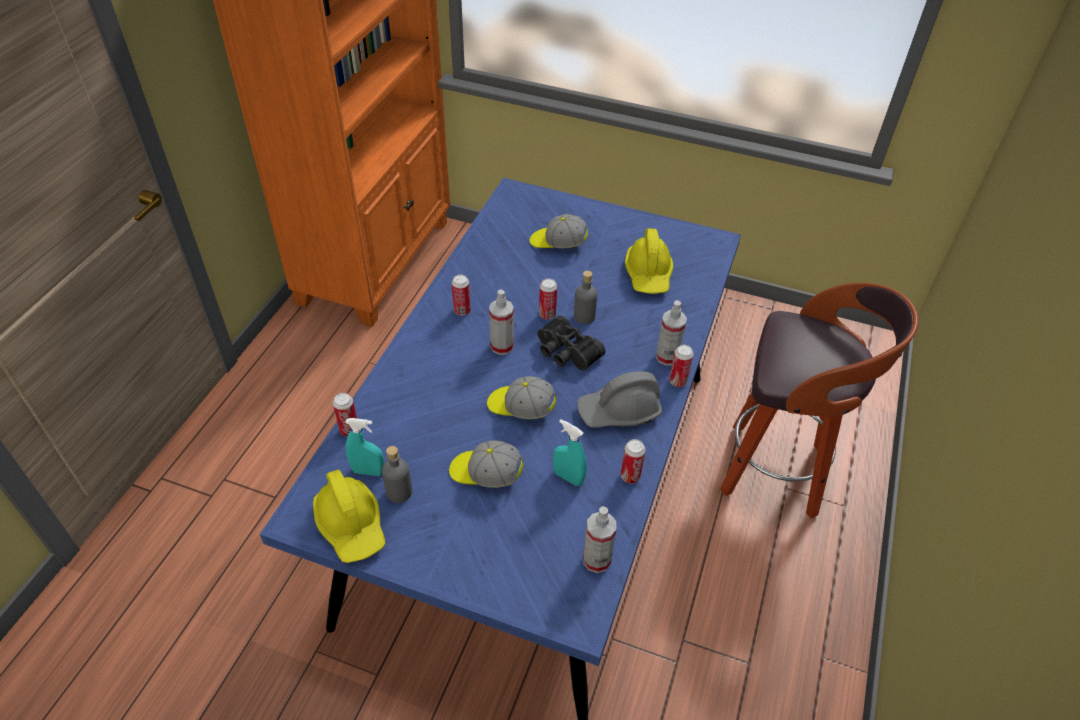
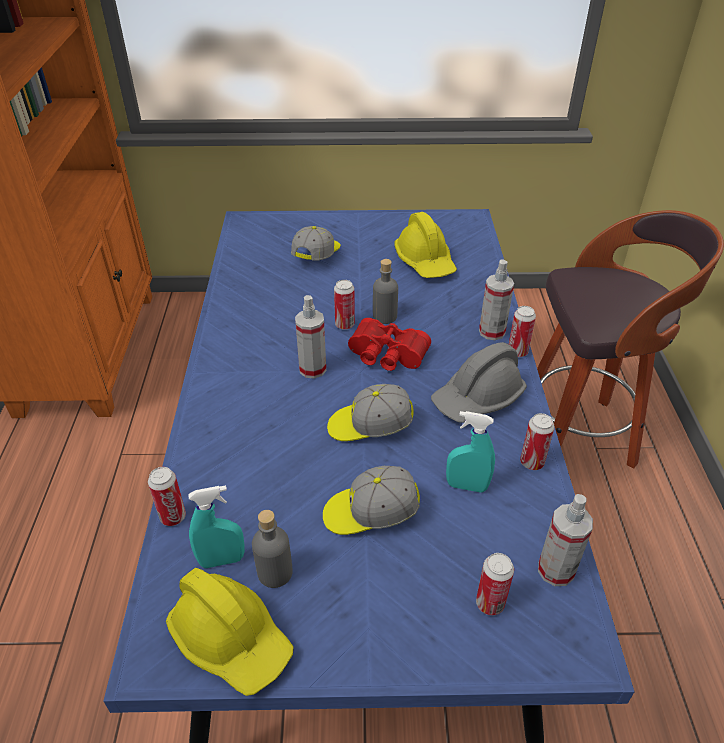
camera: 20 degrees left, 5 degrees down
(462, 311) = (248, 345): can -> can (490, 603)
(558, 243) = (317, 256): cap -> cap turned 120 degrees clockwise
(566, 353) = (386, 356): black binoculars -> red binoculars

